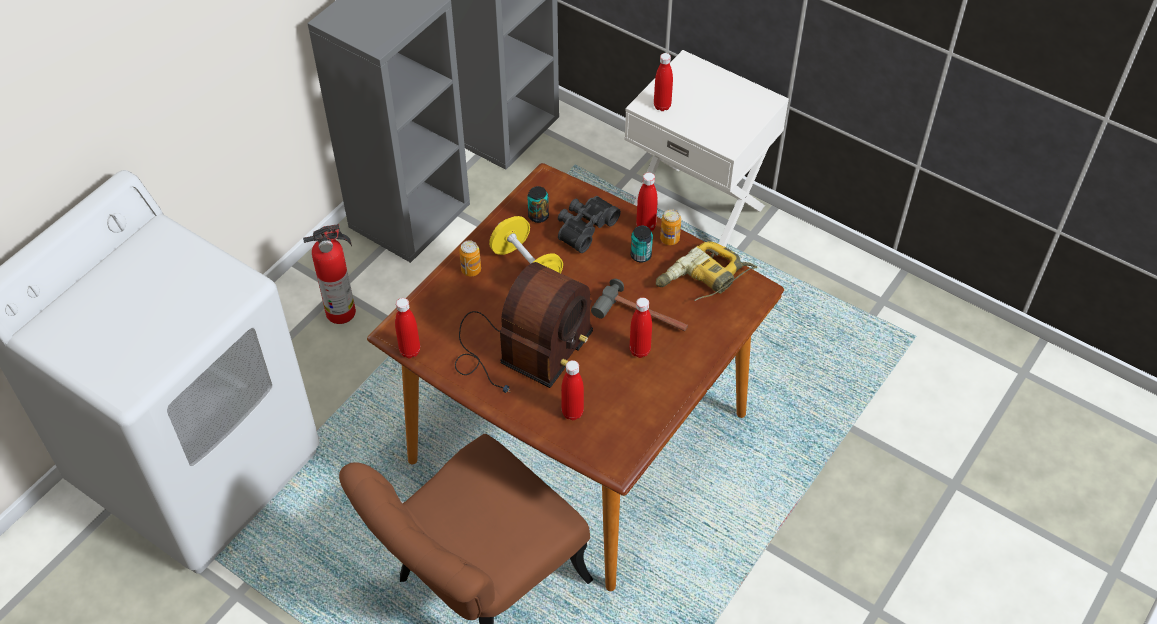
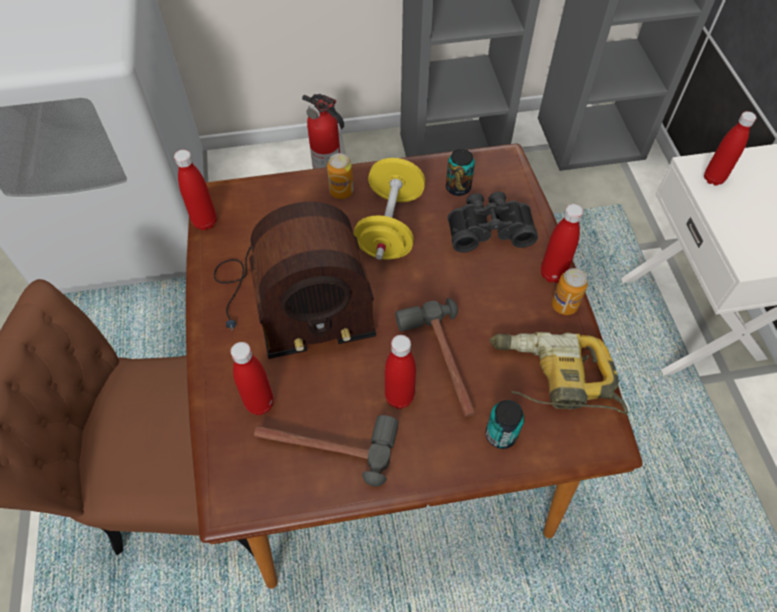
camera: 45 degrees right, 5 degrees up
(630, 402) = (325, 444): none -> hammer
(640, 255) = (514, 299): can -> can (501, 435)

